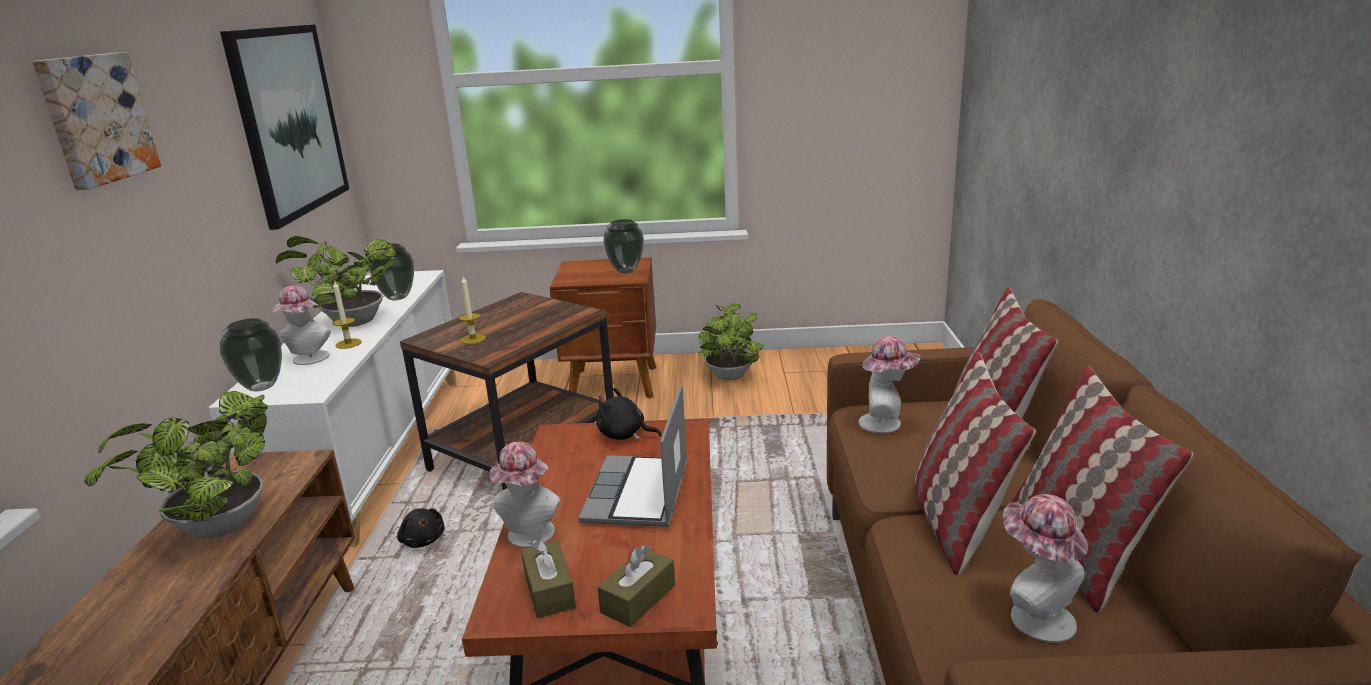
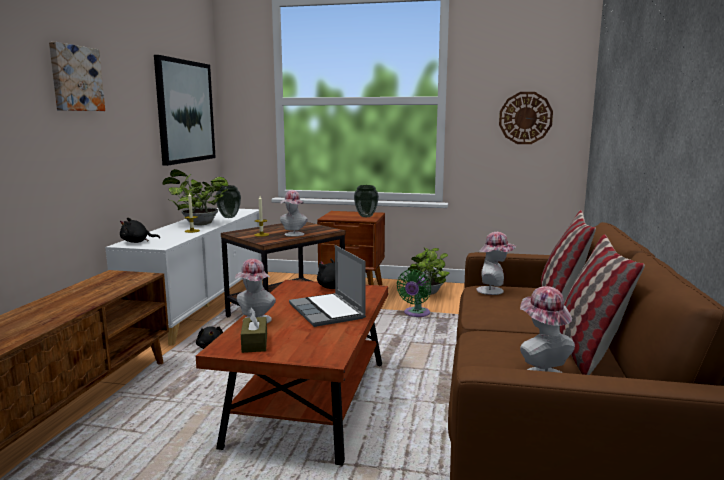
camera: 10 degrees right, 10 degrees down
(215, 530) = (86, 295): potted plant -> none
(262, 387) = (137, 242): vase -> black plush toy
(309, 360) = (167, 235): hat -> hat (293, 235)
(638, 494) = (328, 311): laptop -> laptop turned 45 degrees counterclockwise
(638, 599) = (304, 351): brown tissue box -> none
(726, 422) = (415, 314): none -> green fan
(861, 88) = (525, 118): none -> wall clock
(956, 523) = (514, 334): pillow -> none

